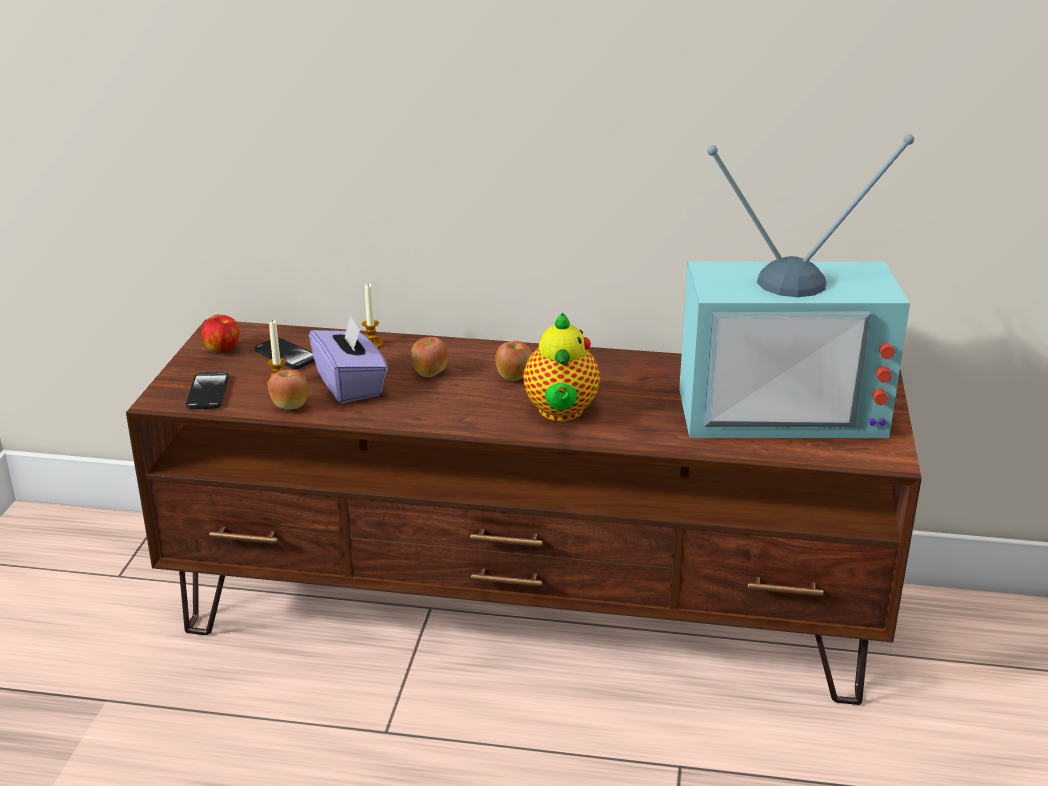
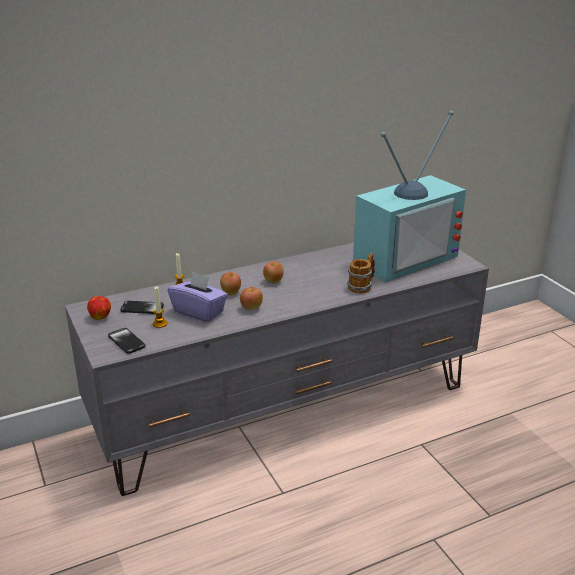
camera: 35 degrees left, 0 degrees up
(290, 406) = (183, 333): apple -> apple (251, 308)
(527, 614) = (288, 409): brown tv stand -> grey tv stand
(560, 412) = (317, 290): teapot -> none
(641, 430) = (362, 286): none -> mug

